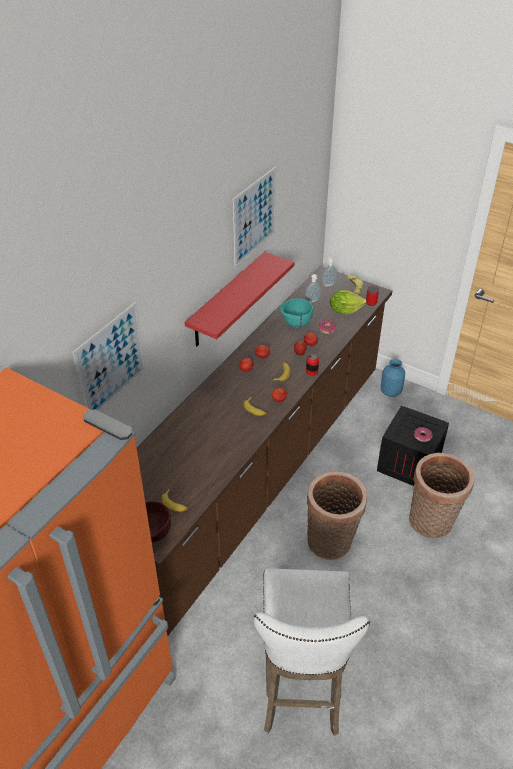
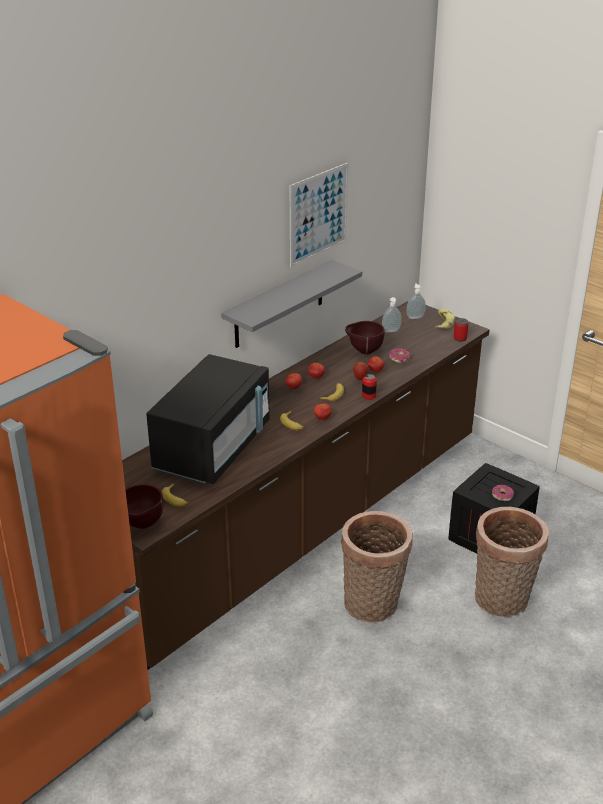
camera: 10 degrees right, 10 degrees down
(111, 361) = (126, 330): picture -> none
(193, 444) = (213, 448): none -> black microwave
(227, 300) = (279, 305): red shelf -> grey shelf
(295, 325) = (364, 351): turquoise bowl -> brown bowl
(301, 690) = (296, 748): white stool -> none
(344, 310) = (426, 343): lettuce -> none
(391, 392) = (488, 461): blue vase -> none

